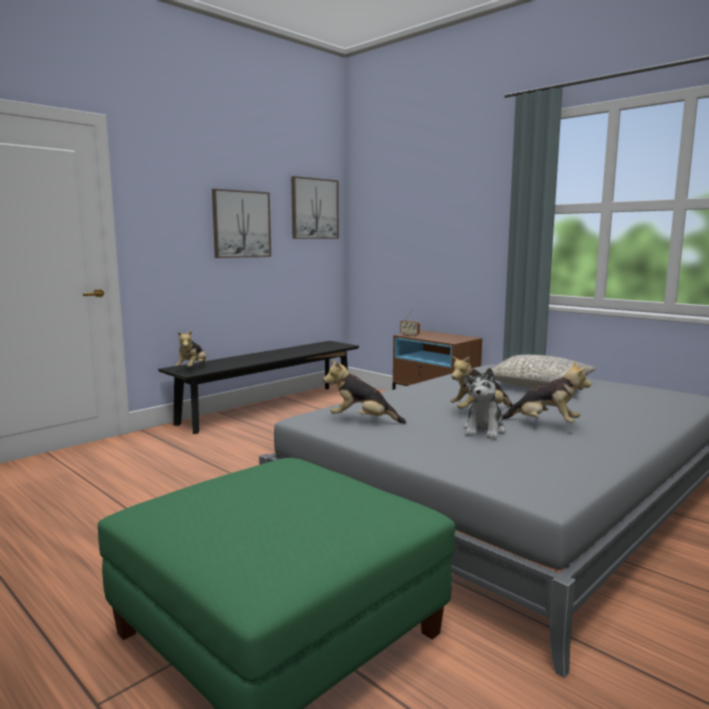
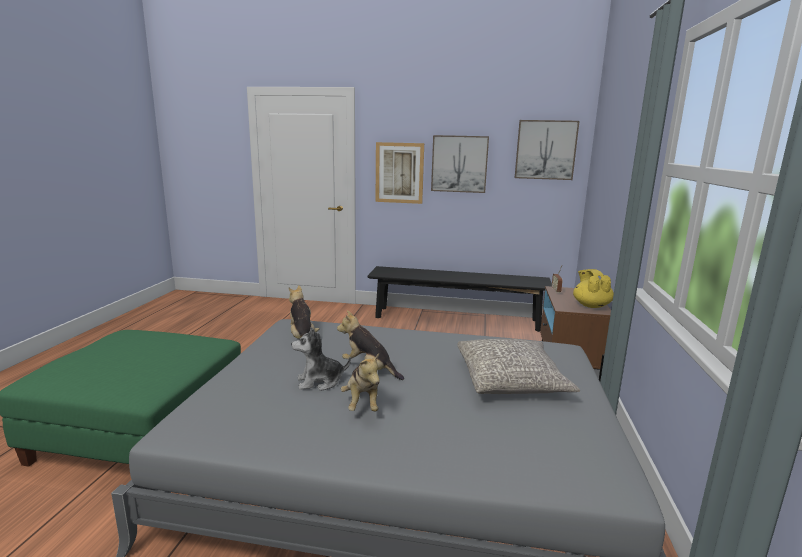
camera: 55 degrees right, 5 degrees up
(176, 237) = (399, 173): none -> picture
(192, 368) = (389, 271): plush toy -> none
(455, 337) = (591, 305): none -> yellow teapot

